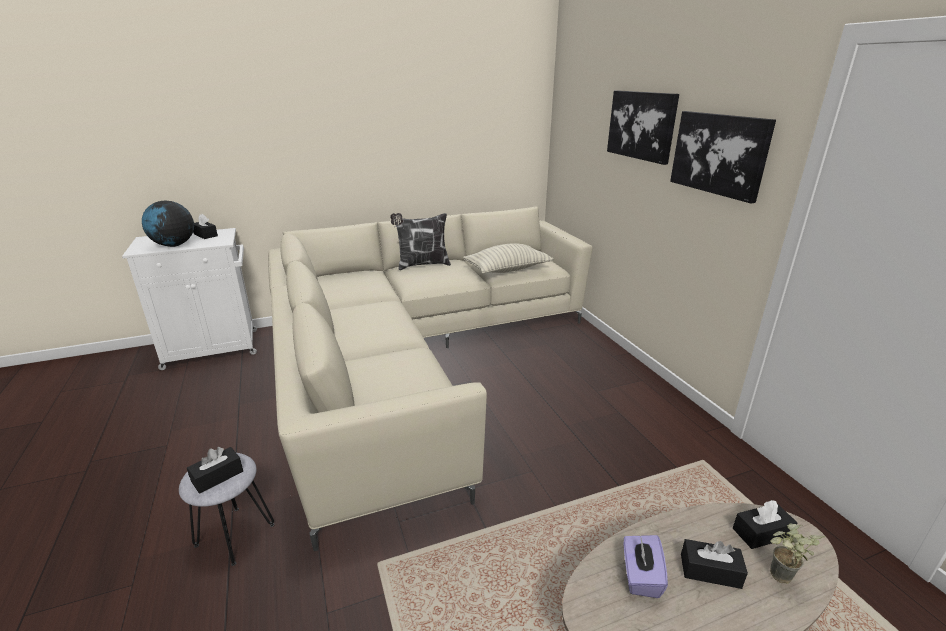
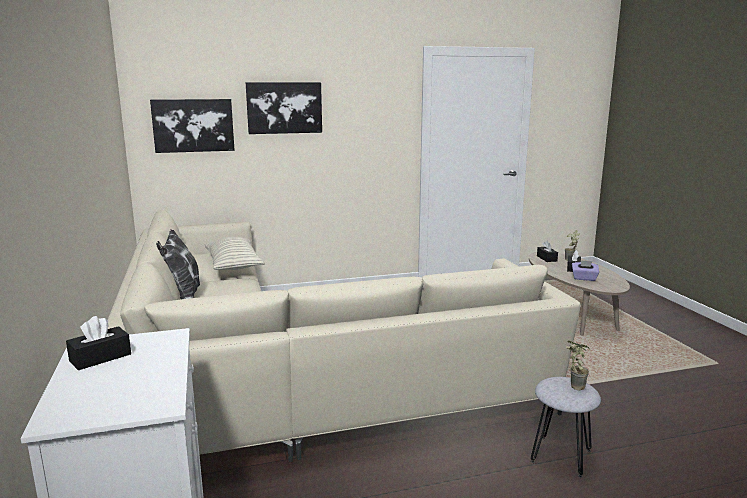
camera: 85 degrees left, 10 degrees down
(174, 245) = (151, 374): globe -> none
(217, 476) = (573, 386): black tissue box -> potted plant
(719, 154) = (365, 117): picture -> picture (193, 125)

